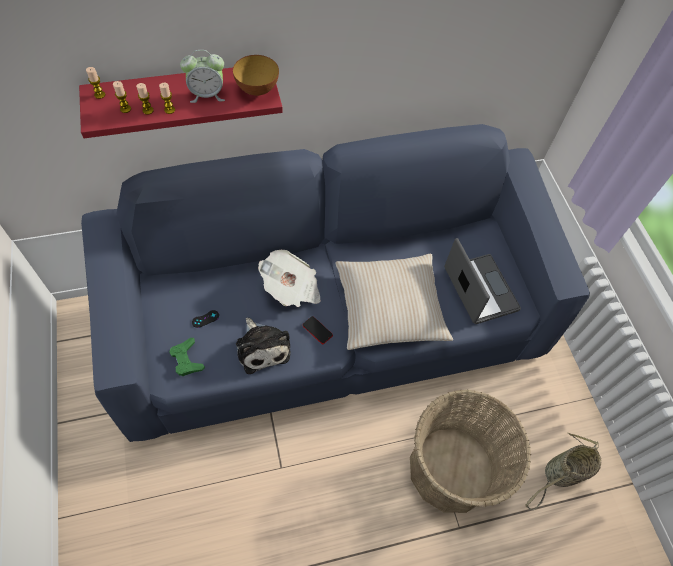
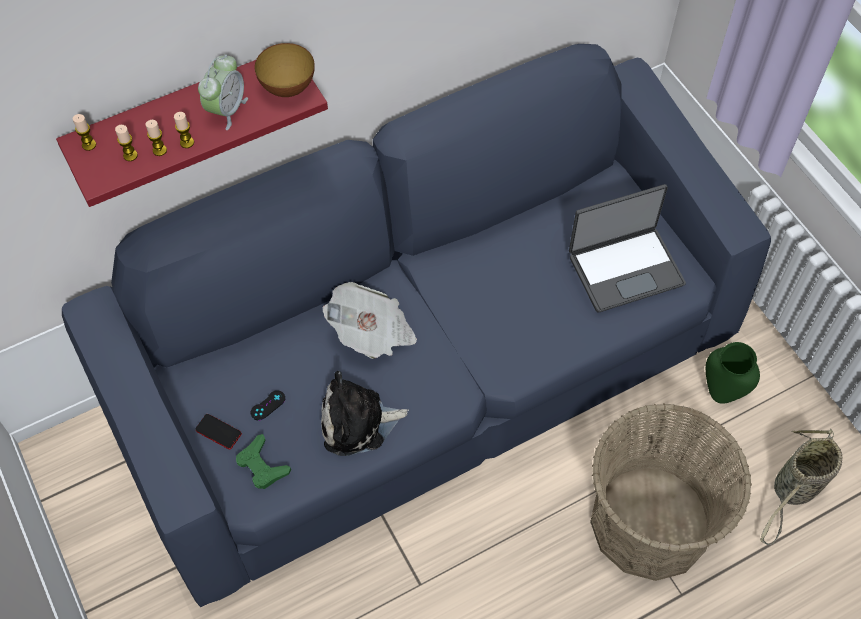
camera: 10 degrees left, 0 degrees up
(207, 94) = (226, 110): alarm clock -> alarm clock turned 45 degrees counterclockwise
(262, 347) = (358, 423): plush toy -> plush toy turned 120 degrees clockwise
(317, 330) = (425, 380): phone -> phone (218, 432)
(389, 307) = (512, 323): beige pillow -> none
(479, 290) = (625, 268): laptop -> laptop turned 105 degrees clockwise
(525, 392) = (722, 392): none -> green vase

